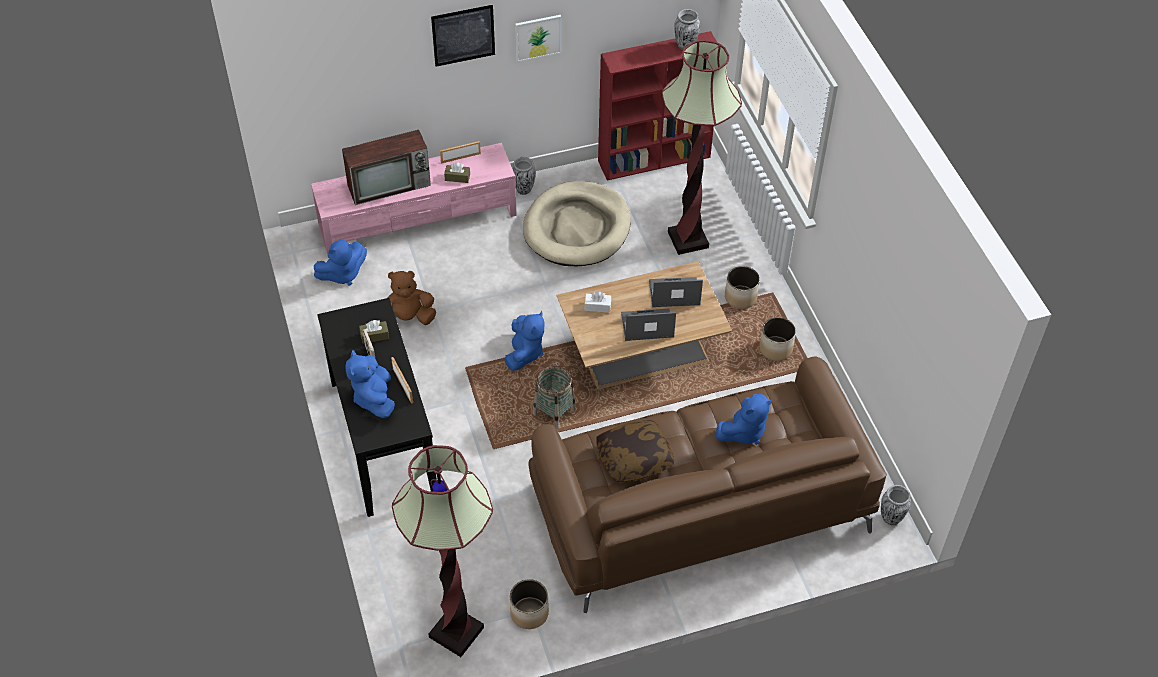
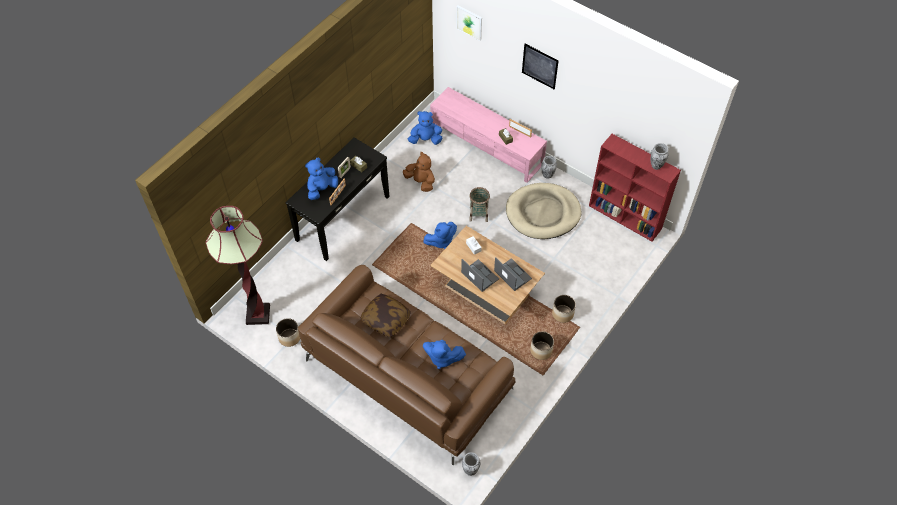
camera: 55 degrees right, 5 degrees up
(342, 274) = (425, 140): blue plush toy -> blue plush toy turned 150 degrees clockwise
(390, 185) = (475, 116): television -> none
(538, 37) = (580, 97): picture -> picture (469, 22)
(554, 412) = (414, 276): basket -> basket (478, 214)
(688, 239) = (581, 266): floor lamp -> none

